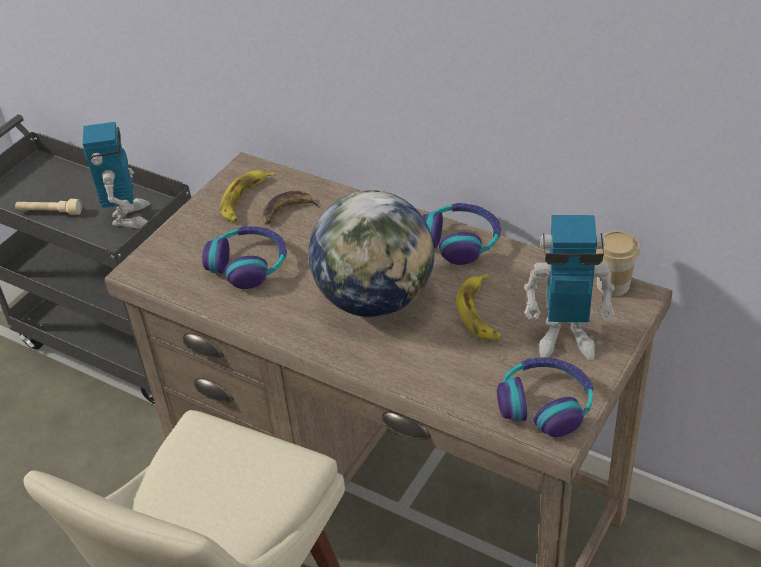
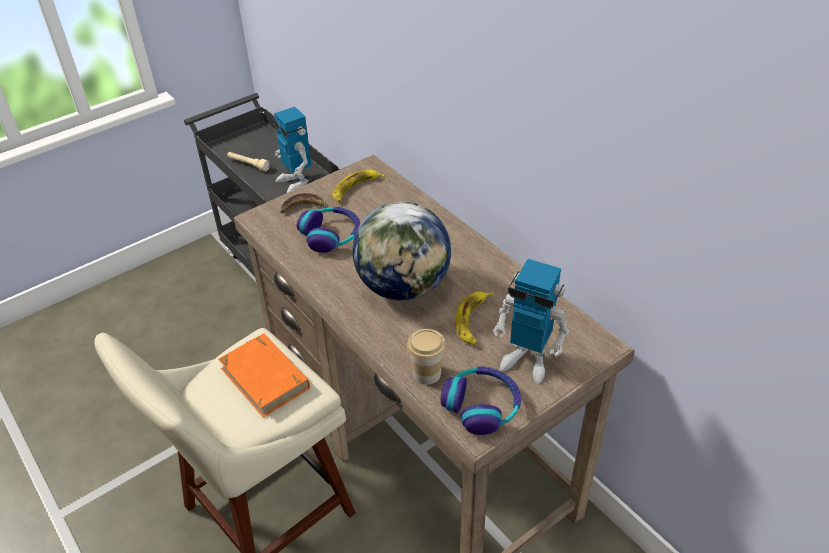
camera: 20 degrees right, 0 degrees up
(128, 217) = (295, 182): toy robot -> toy robot turned 135 degrees clockwise
(231, 468) = (265, 377): none -> orange book
(287, 211) = (379, 205): banana -> banana (303, 208)
(460, 241) = (490, 262): headphones -> none
(613, 285) = (588, 331): cup -> cup (426, 373)

